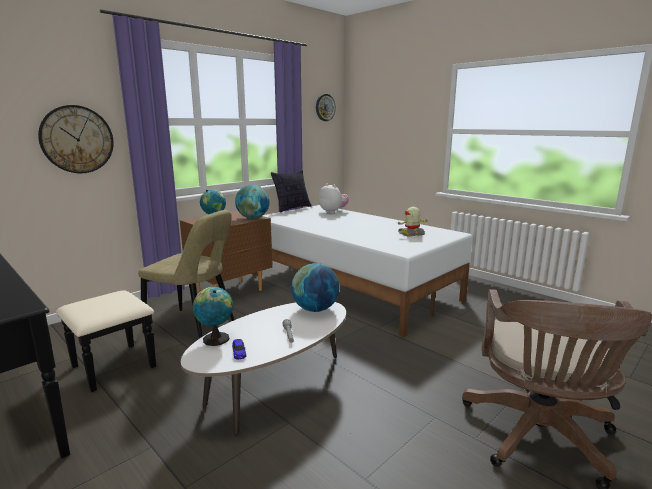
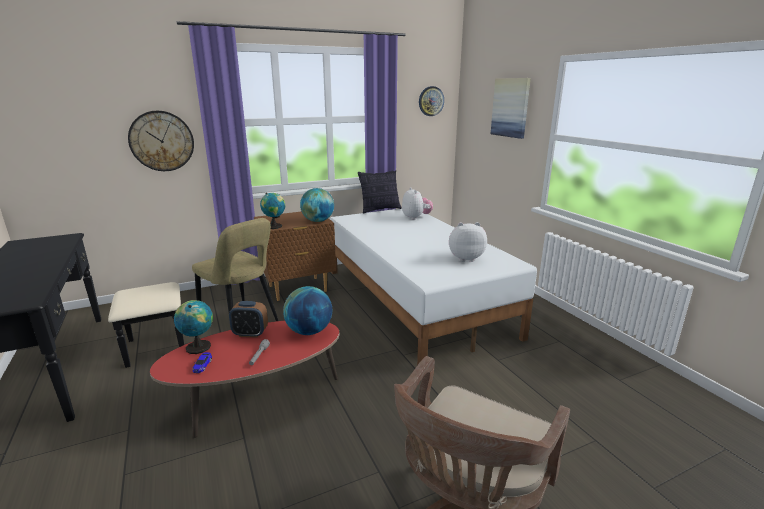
camera: 20 degrees right, 5 degrees up
(259, 320) = (250, 334): none -> alarm clock
(275, 389) = (258, 401): white coffee table -> red coffee table
(404, 110) = (510, 107): none -> picture
(411, 234) = (465, 258): toy robot -> plush toy

